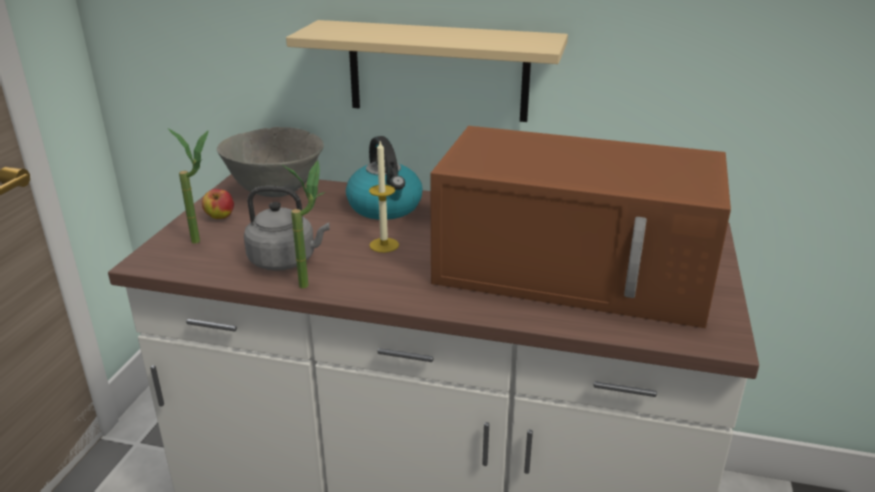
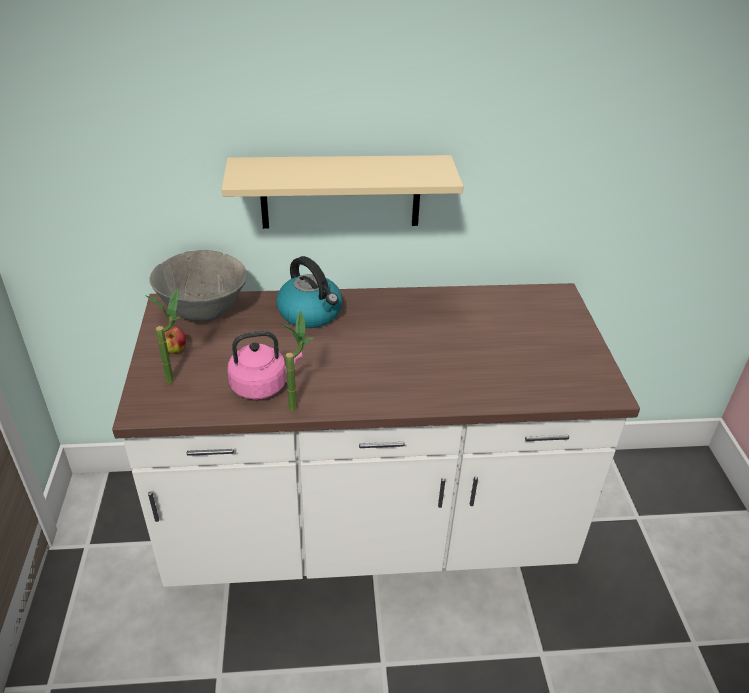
camera: 20 degrees left, 10 degrees up
(286, 261) = (262, 386): grey kettle -> pink kettle
(384, 245) = (333, 354): candle -> none
(576, 270) = (489, 351): brown microwave -> none

